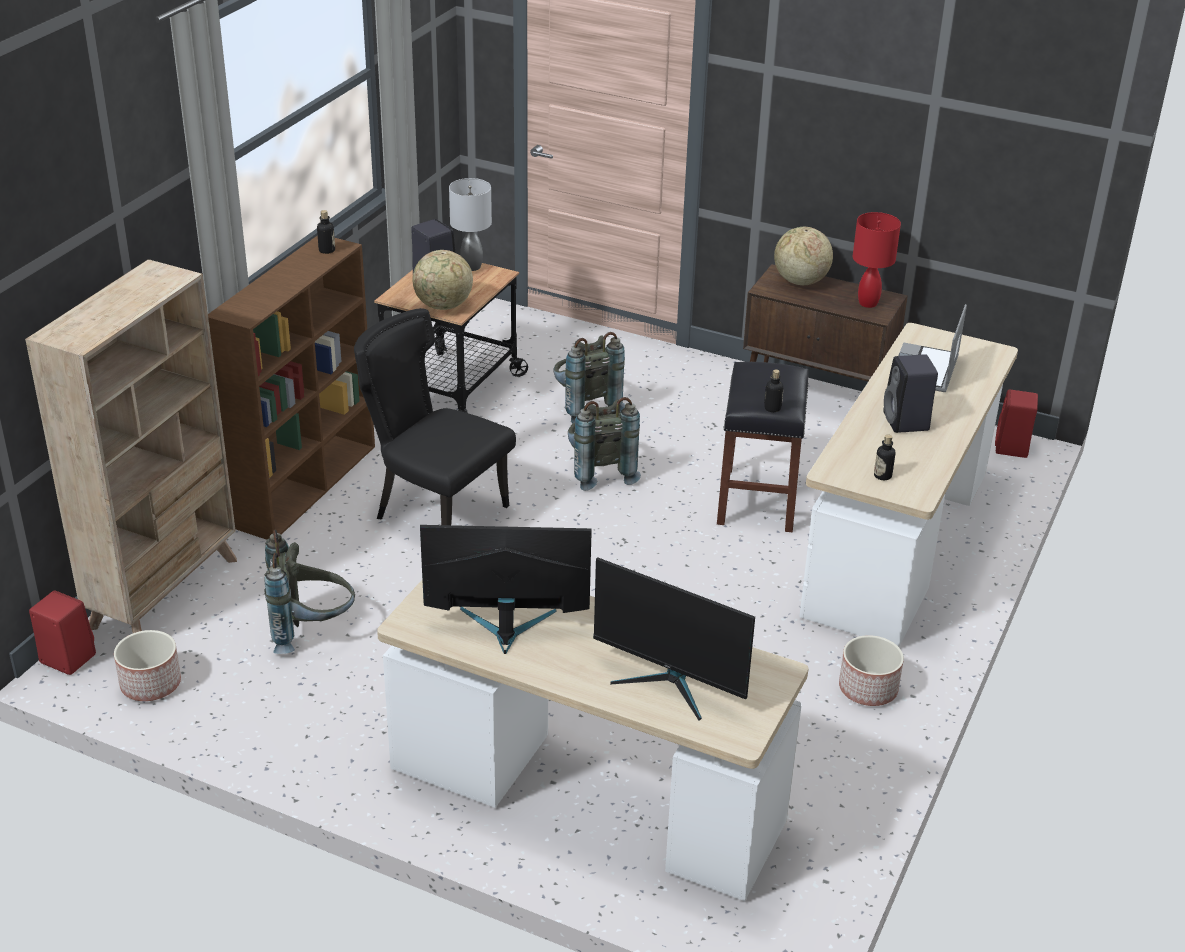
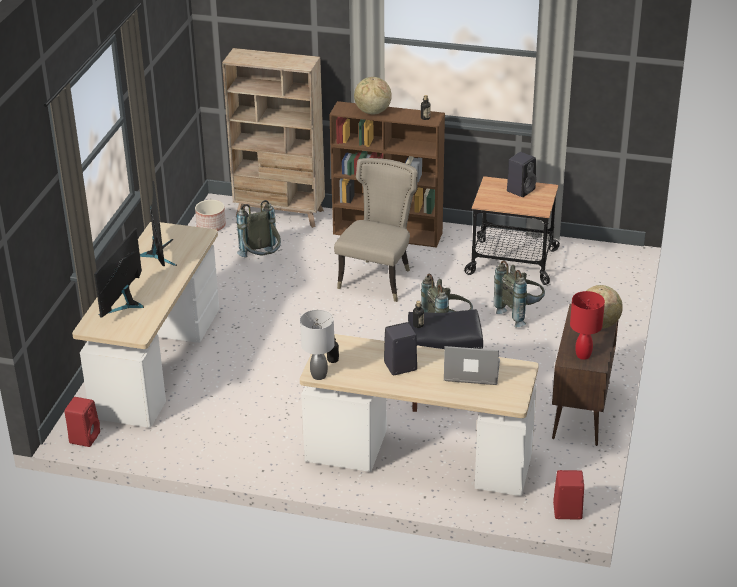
camera: 80 degrees right, 0 degrees up
(66, 658) = (224, 201): red speaker -> red speaker (85, 437)
(436, 514) = (378, 279): black chair -> beige chair
(443, 306) = (488, 198): globe -> globe (372, 112)
(472, 267) = (544, 200): grey table lamp -> grey table lamp (318, 376)
(867, 688) = (265, 452): planter -> none

